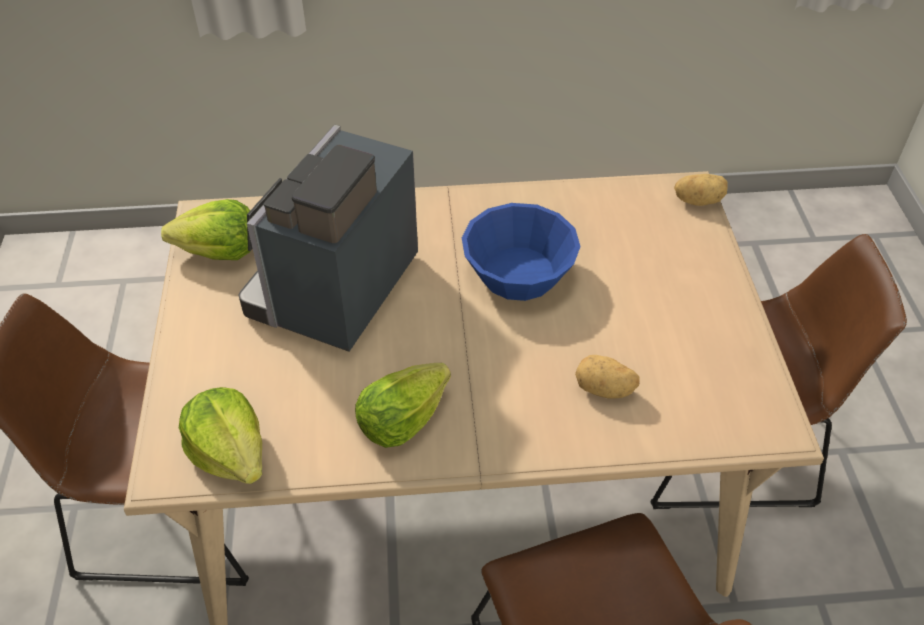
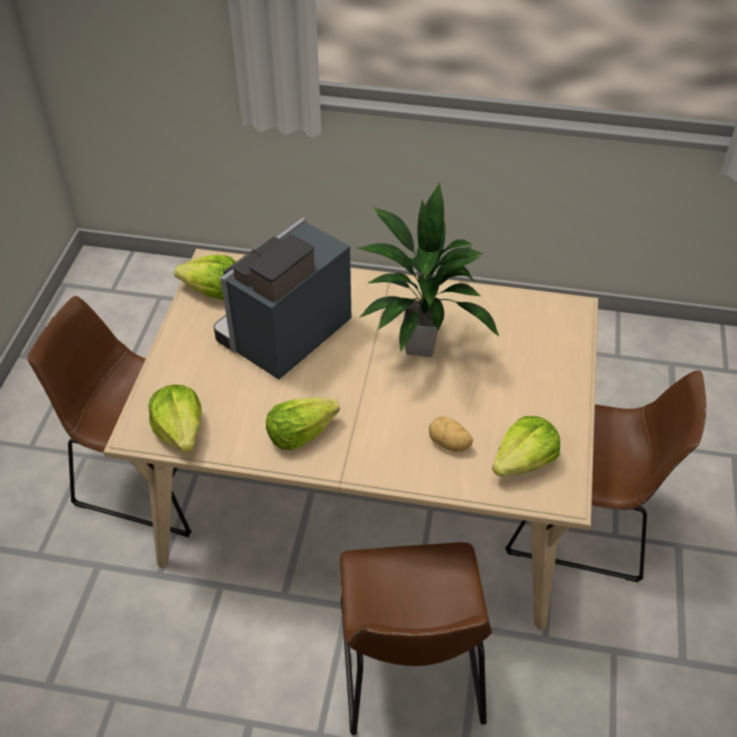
camera: 15 degrees right, 0 degrees up
(518, 272) = (419, 347): blue bowl -> potted plant
(698, 200) = (579, 319): potato -> none
(708, 392) = (524, 461): none -> lettuce

